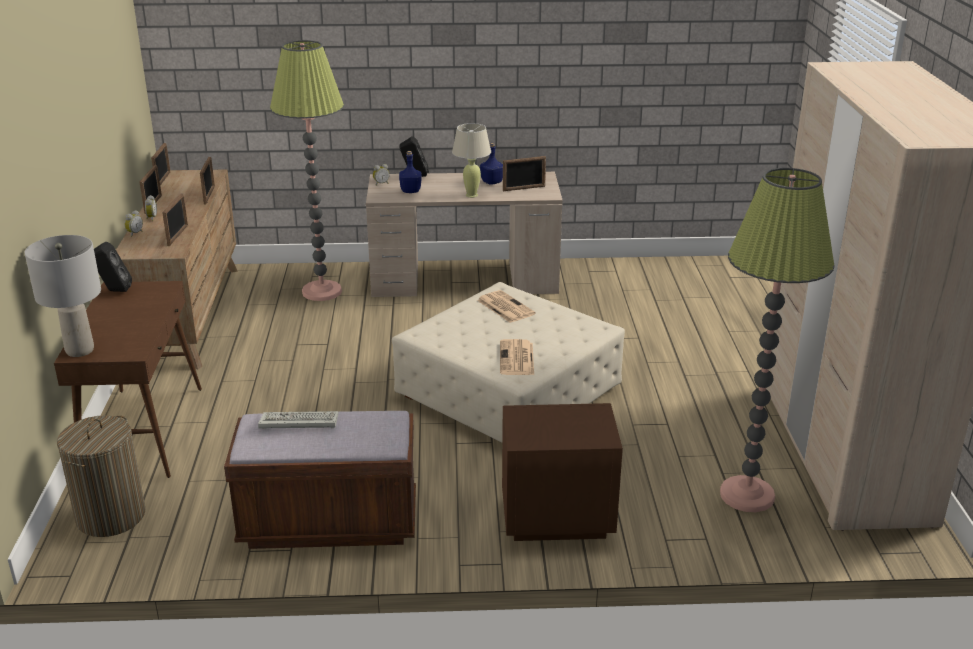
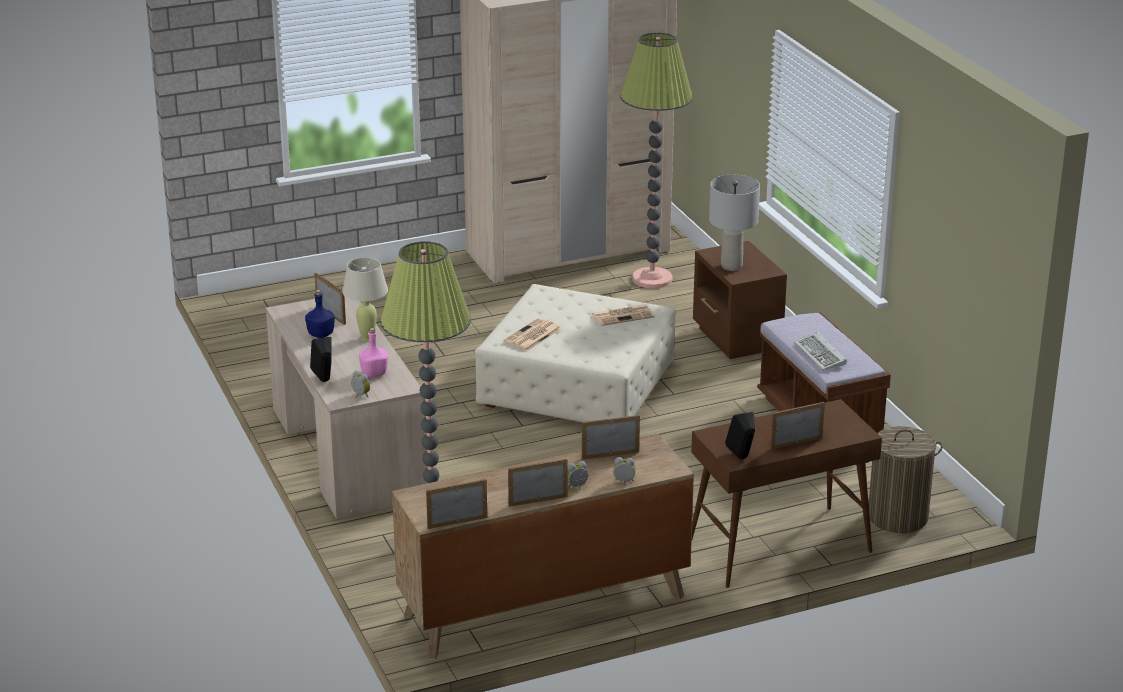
camera: 110 degrees left, 0 degrees up
(80, 350) = (854, 433): grey table lamp -> grey table lamp (731, 266)
(209, 195) = (487, 473): picture frame -> picture frame (796, 443)
(410, 191) = (373, 374): blue bottle -> pink bottle

